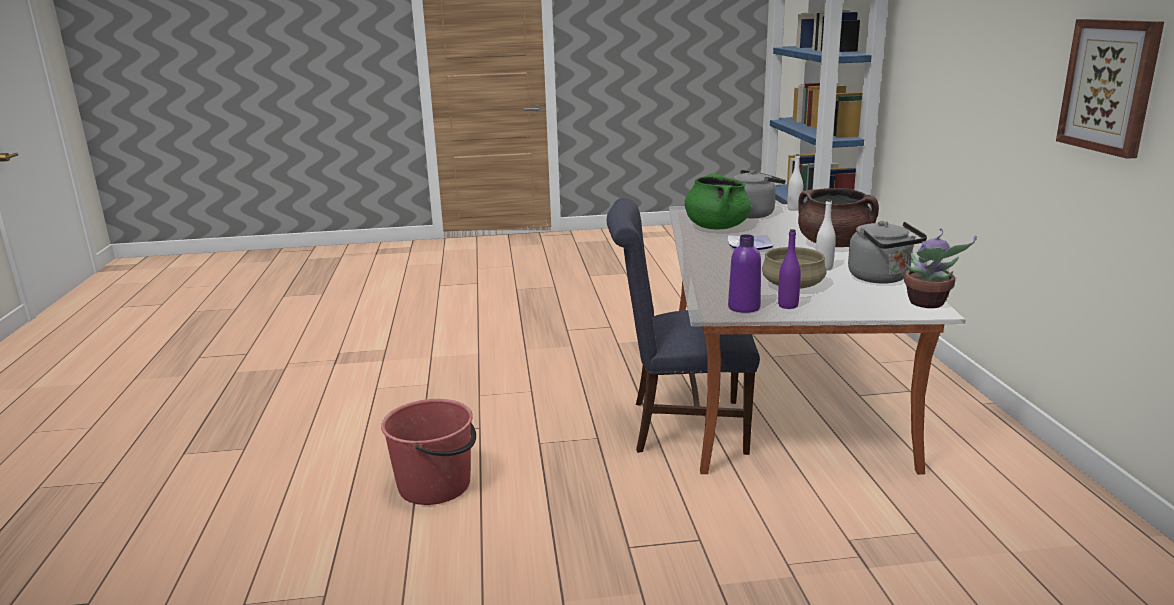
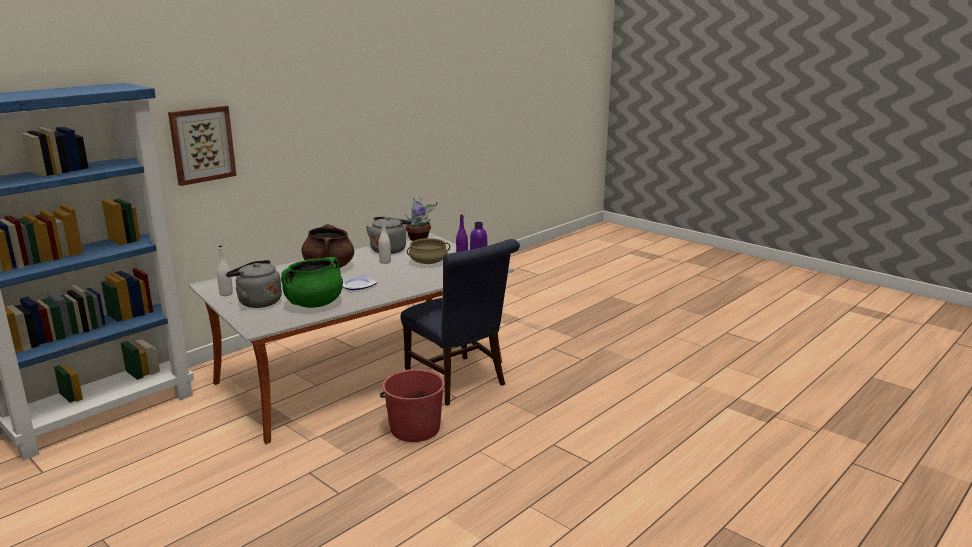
camera: 130 degrees left, 0 degrees up
(436, 485) = (625, 425): red bucket -> red bucket (414, 428)
(1110, 86) = (355, 122): picture -> picture (202, 144)

